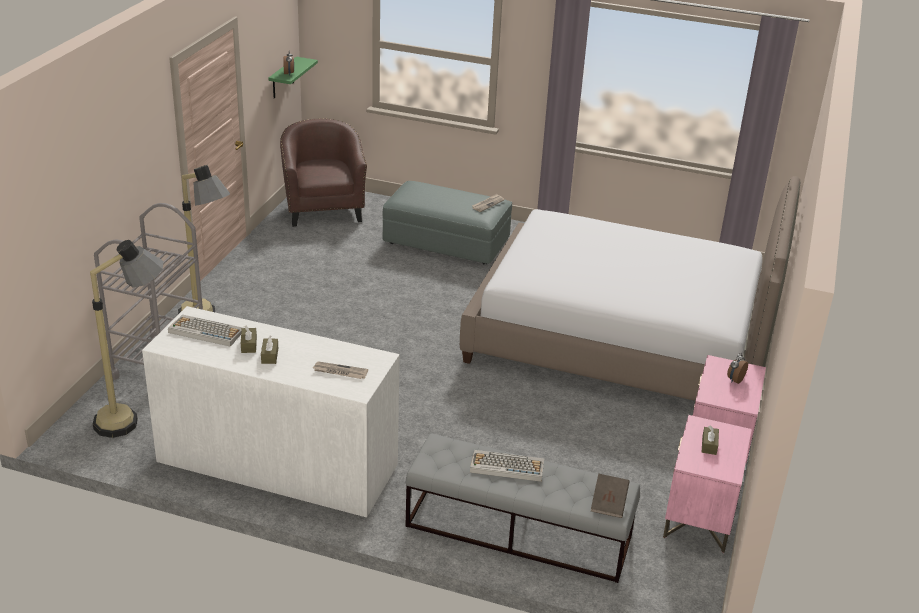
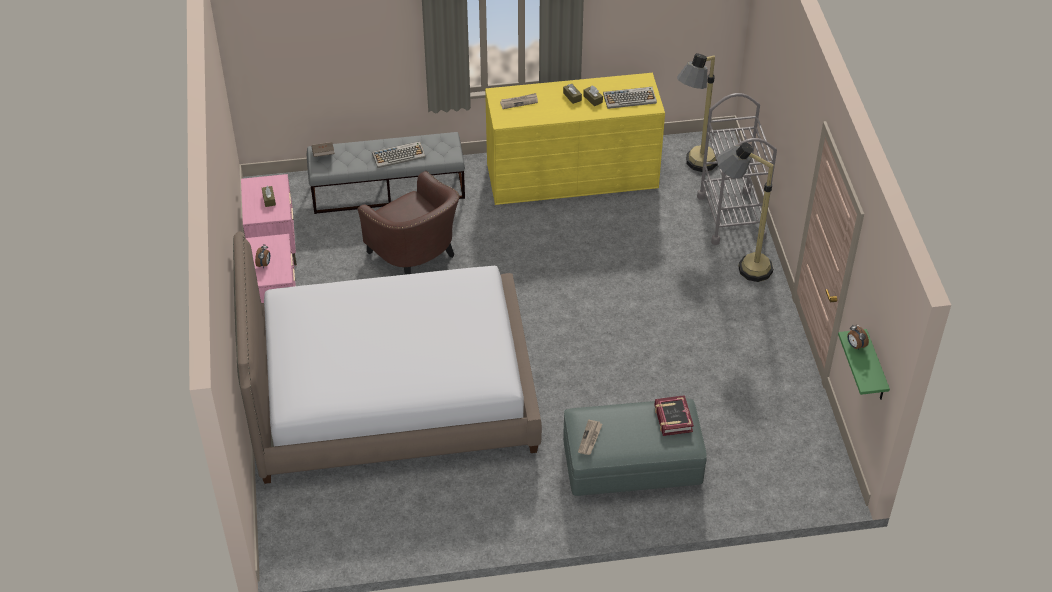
camera: 155 degrees right, 15 degrees up
(277, 463) = (572, 176): white dresser -> yellow dresser
(323, 209) = (794, 459): brown armchair -> brown armchair (416, 255)
(413, 195) = (672, 418): none -> book

